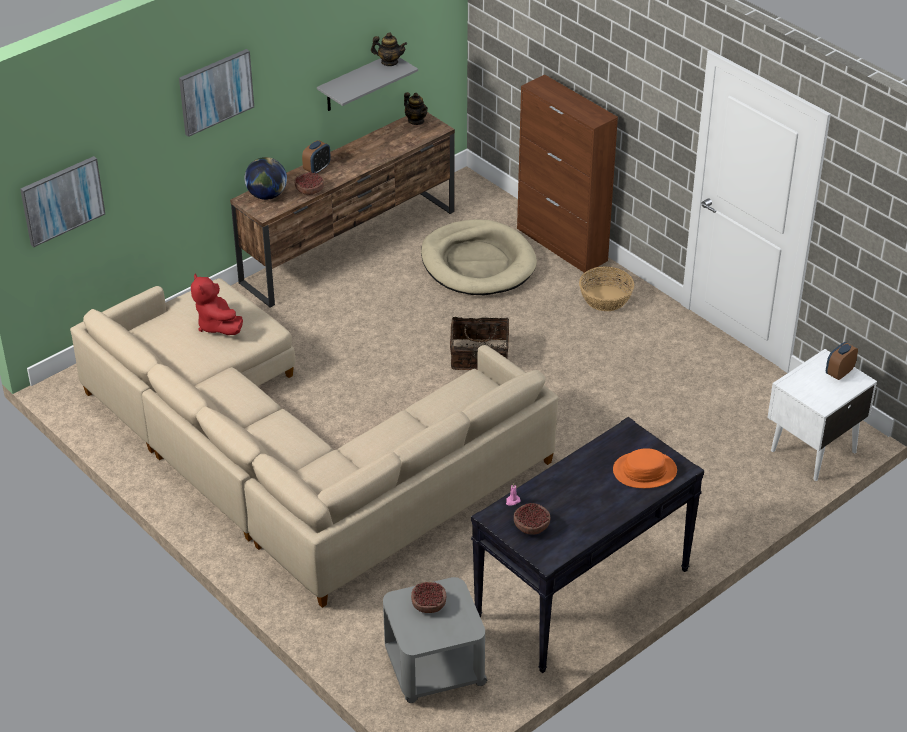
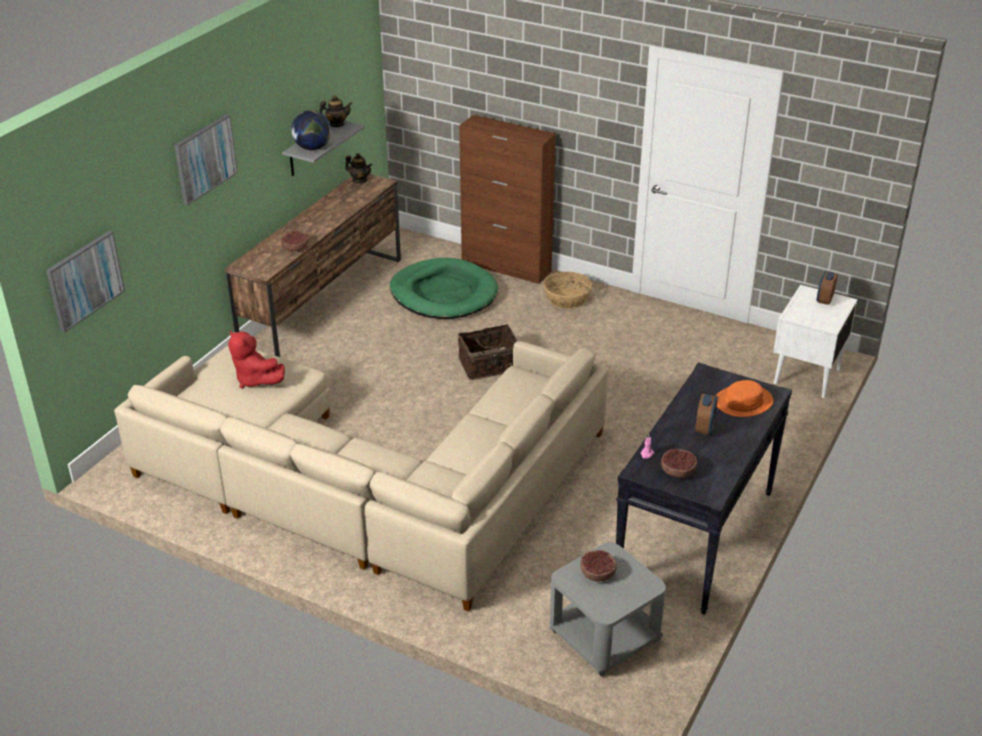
camera: 20 degrees left, 5 degrees down
(267, 195) = (258, 259): globe -> globe (312, 148)
(317, 169) = (293, 230): alarm clock -> alarm clock (704, 427)
(477, 263) = (443, 294): beige dog bed -> green dog bed

